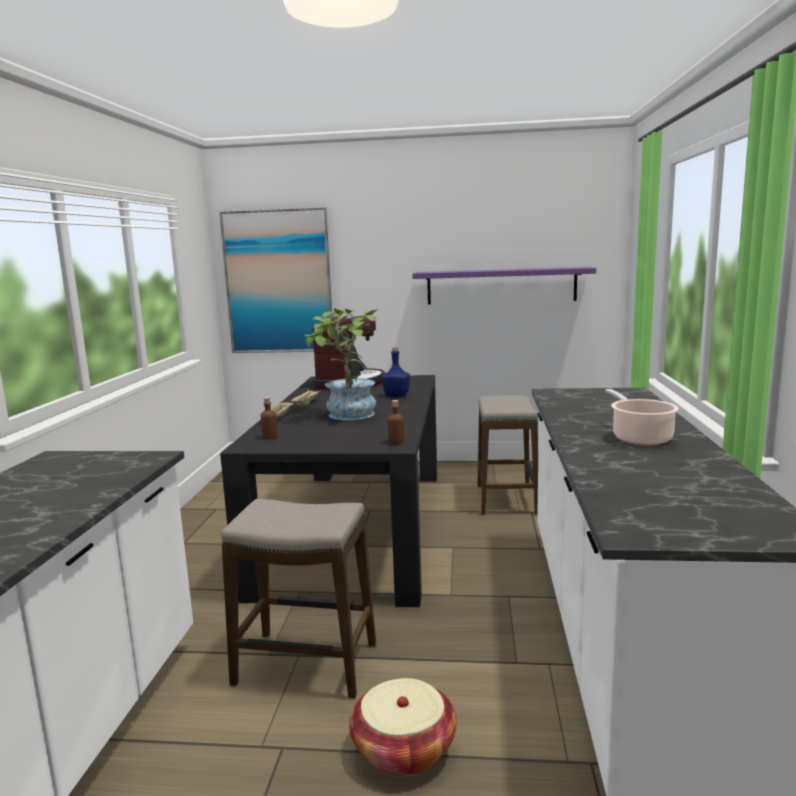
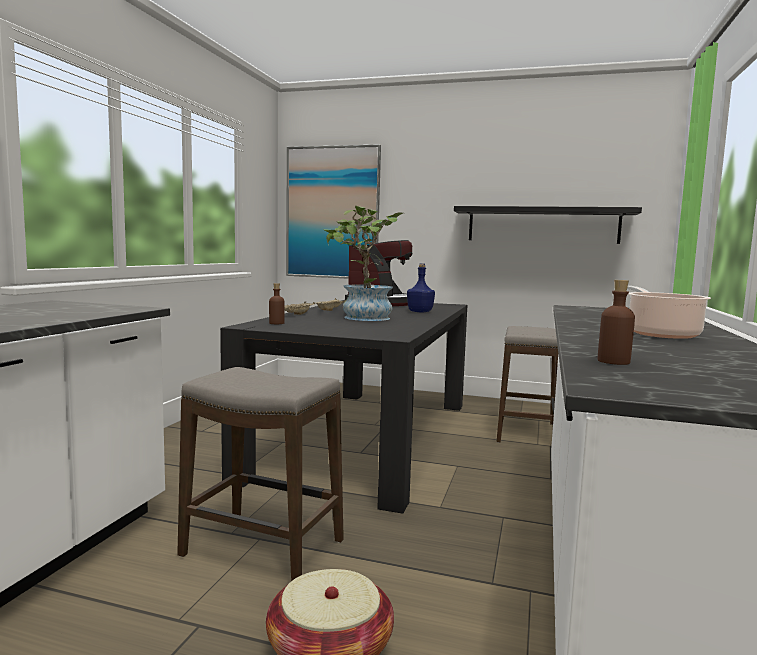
camera: 10 degrees right, 5 degrees down
(396, 442) = (395, 334): brown bottle -> brown bottle (613, 361)
(501, 286) = (542, 225): purple shelf -> black shelf

